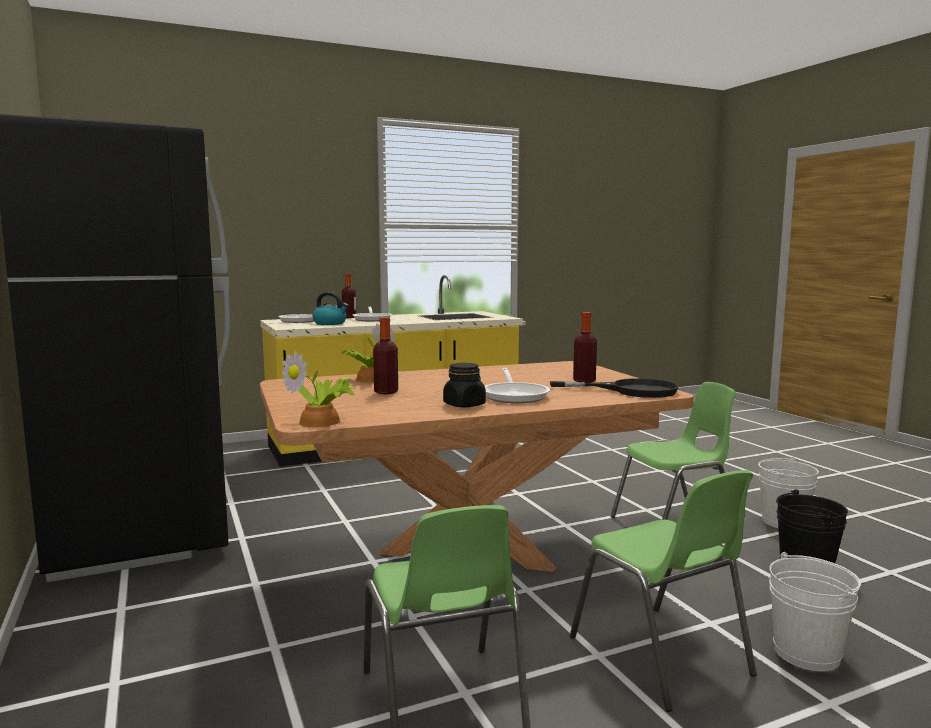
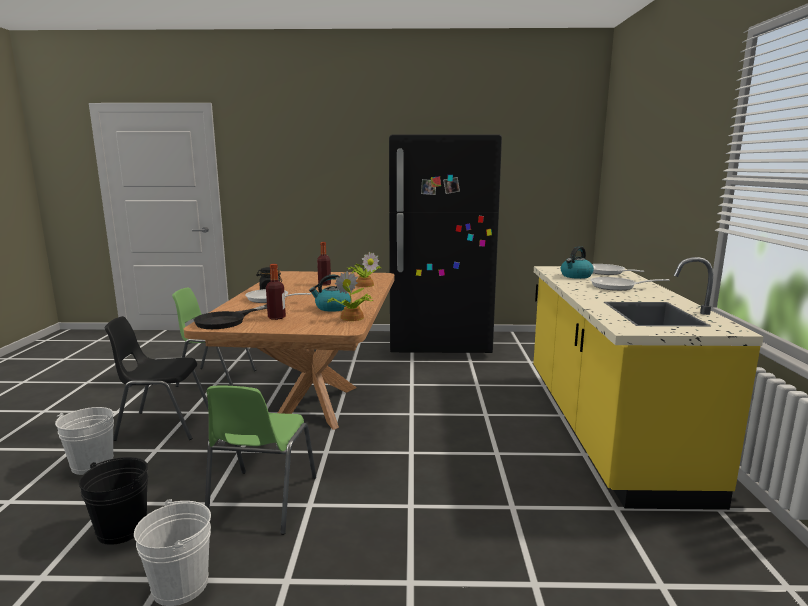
camera: 115 degrees right, 5 degrees up
(322, 422) = (283, 274): potted plant -> potted plant (351, 318)
(349, 317) = (639, 283): bottle -> none
(511, 374) = (332, 308): none -> kettle
(661, 657) = (163, 425): green chair -> black chair

